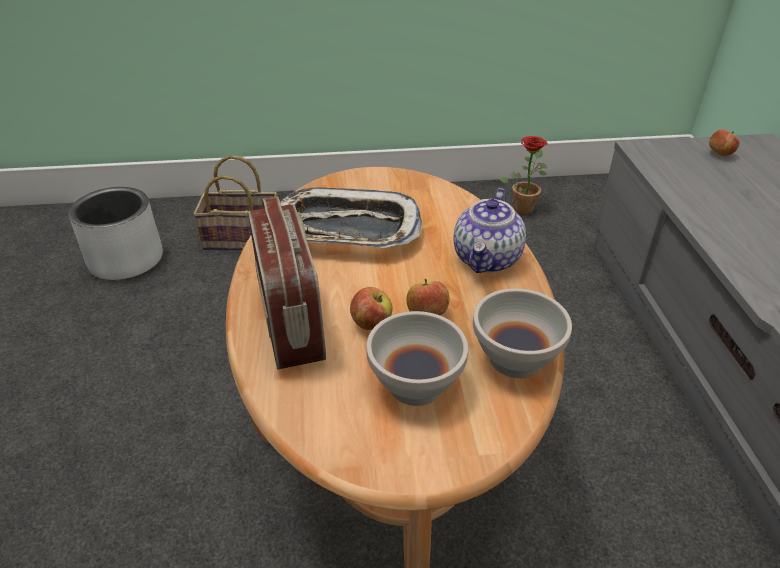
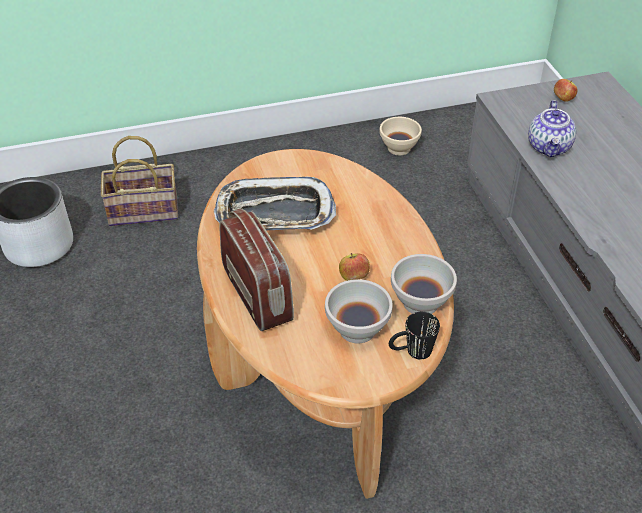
camera: 10 degrees left, 5 degrees up
(371, 323) = (316, 289): apple -> none
(487, 259) = (389, 227): teapot -> teapot (549, 147)
(490, 430) = (411, 352): none -> black mug
(523, 207) = (399, 148): potted plant -> beige bowl

